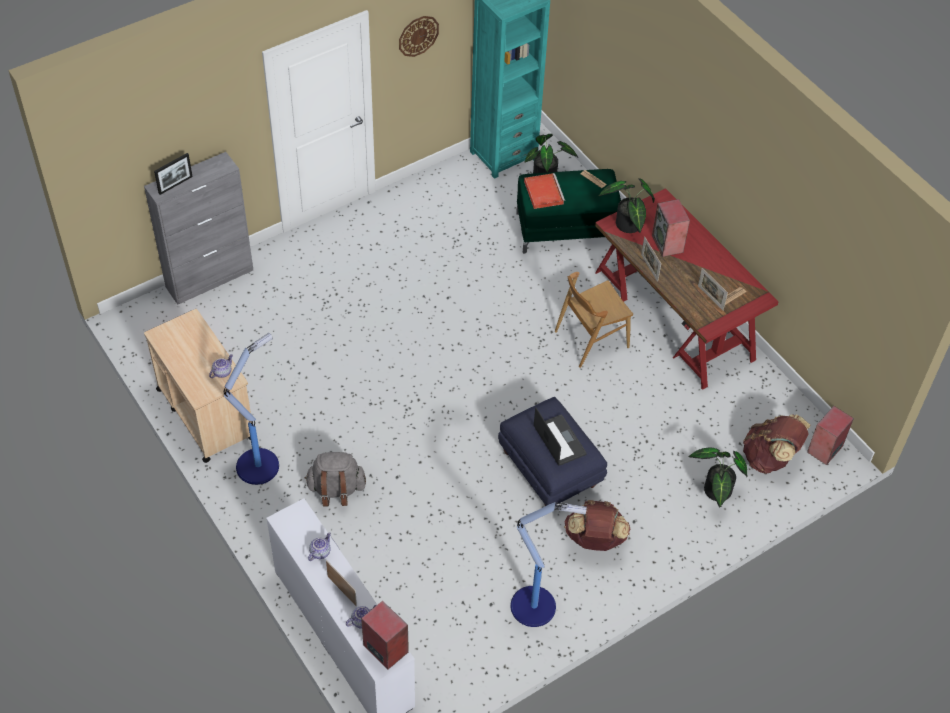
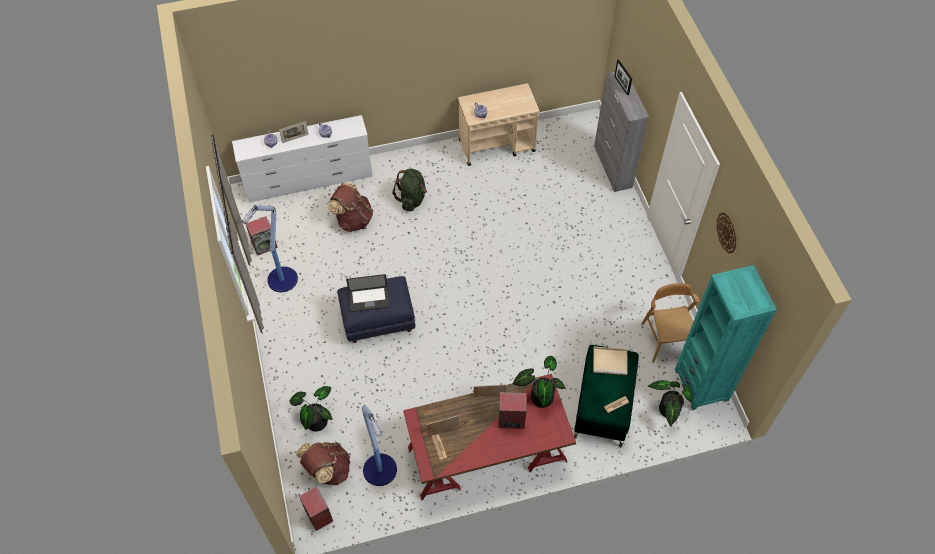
camera: 110 degrees right, 5 degrees up
(259, 465) = (446, 164): floor lamp -> floor lamp (380, 471)
(336, 490) = (412, 199): grey backpack -> green backpack
(385, 648) = (249, 149): speaker -> speaker (265, 245)
(543, 192) = (610, 361): red tray -> beige tray
(591, 339) = (483, 385): brown chair -> brown chair (666, 339)
(595, 540) = (313, 329): brown backpack -> brown backpack (353, 219)

